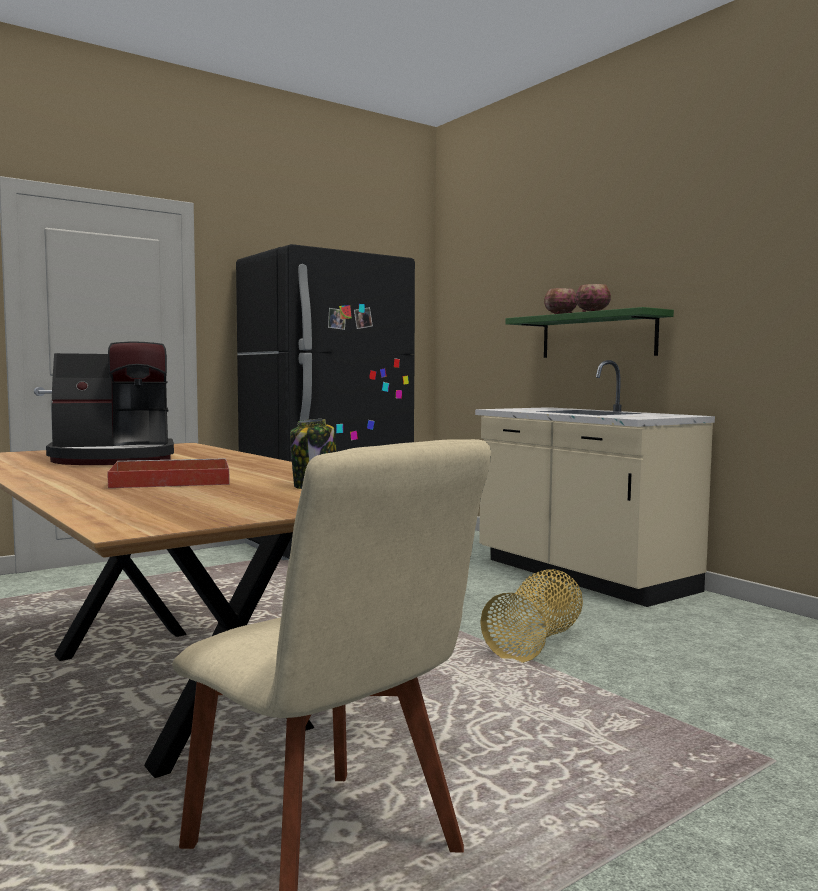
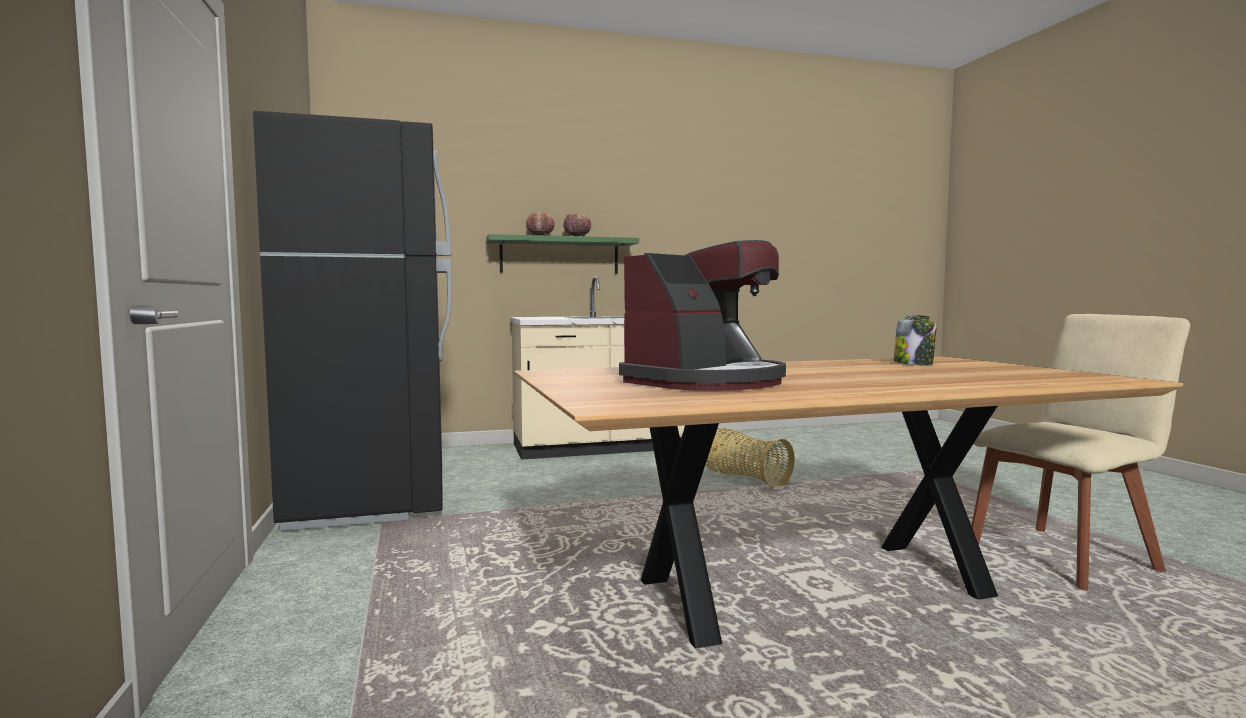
camera: 70 degrees left, 0 degrees up
(114, 459) = (706, 381): coffee machine -> coffee machine turned 45 degrees clockwise
(168, 480) = (890, 375): red tray -> none

